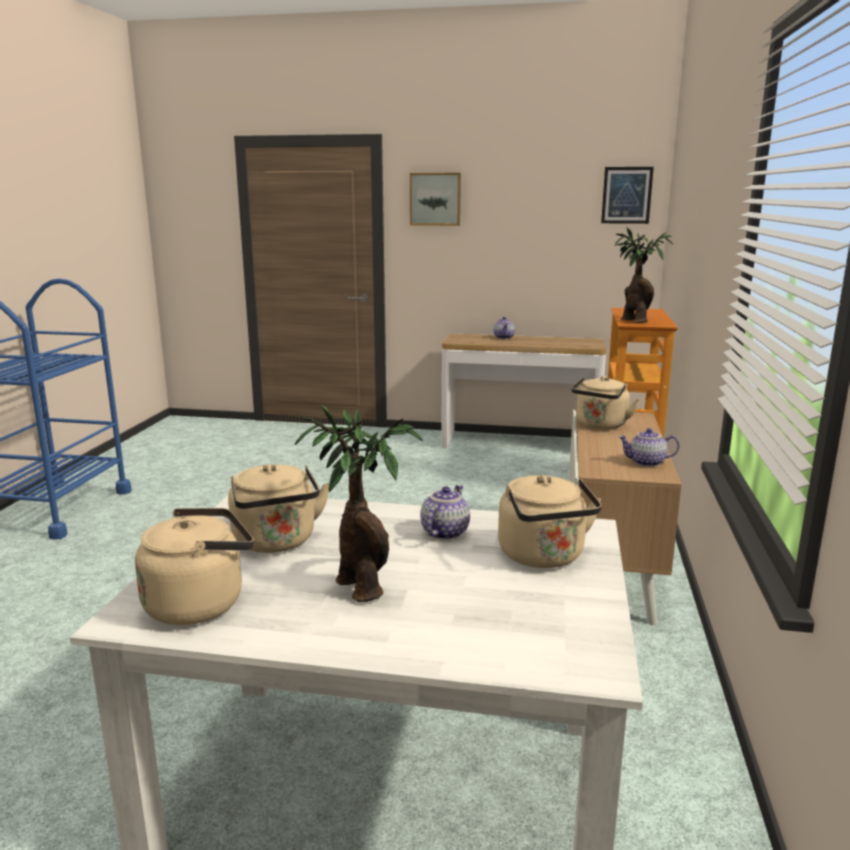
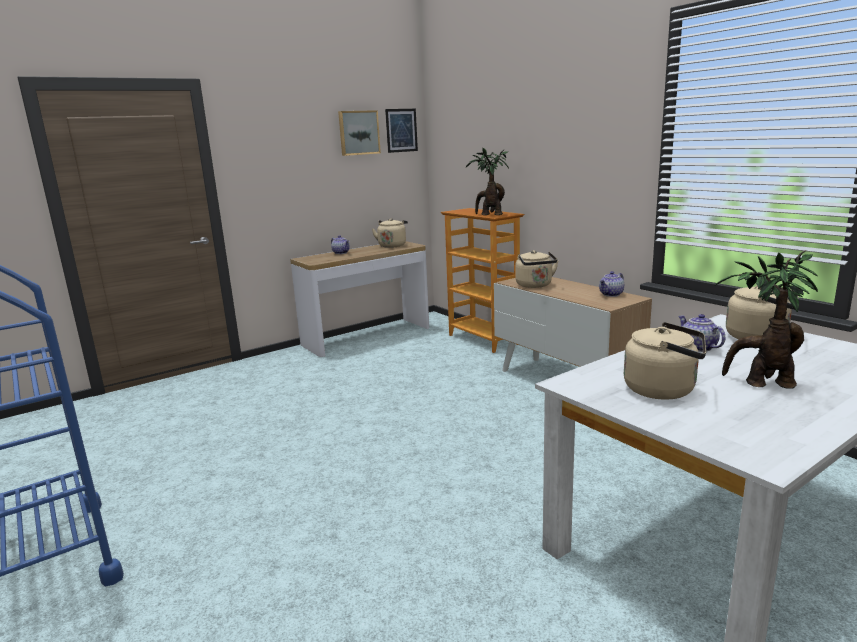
camera: 45 degrees left, 0 degrees up
(200, 603) = (755, 432): beige kettle -> beige kettle (392, 245)
(435, 199) = (259, 140): picture -> picture (358, 133)

